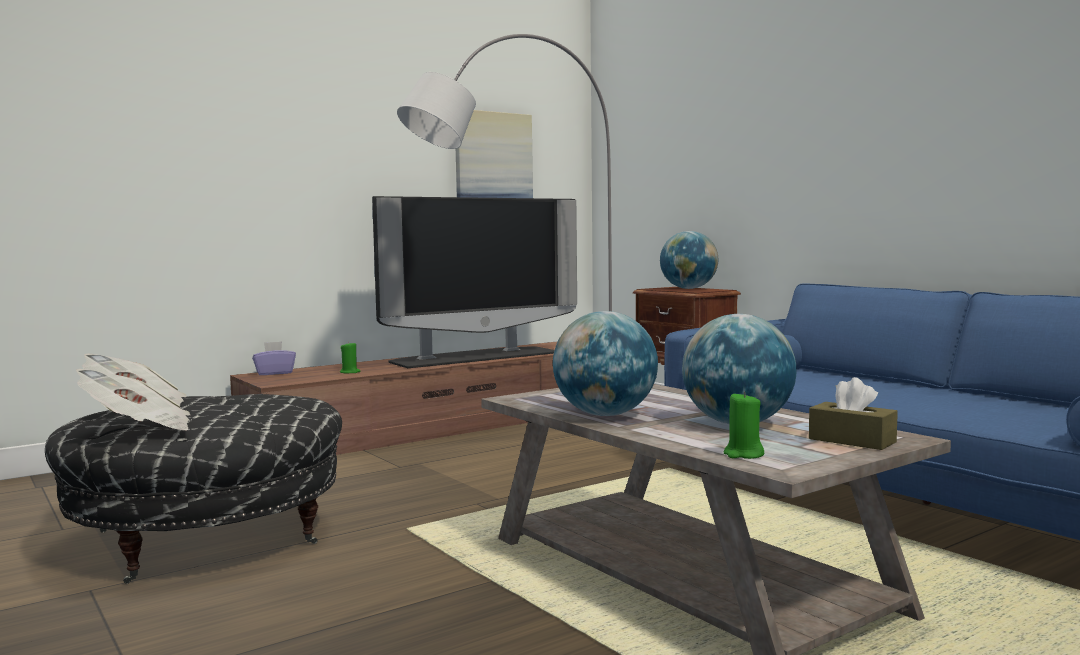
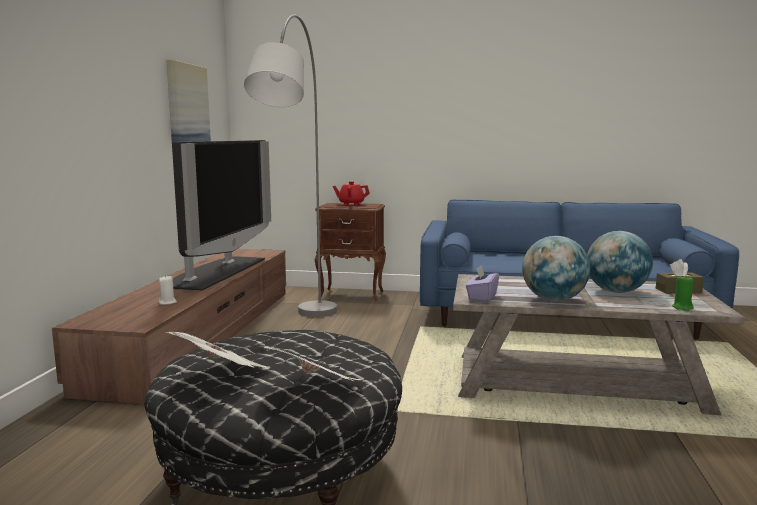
camera: 45 degrees left, 5 degrees up
(274, 373) = (95, 316): purple tissue box -> purple tissue box (481, 297)
(350, 372) = (167, 302): green candle -> white candle
(689, 288) = (351, 204): globe -> red teapot

